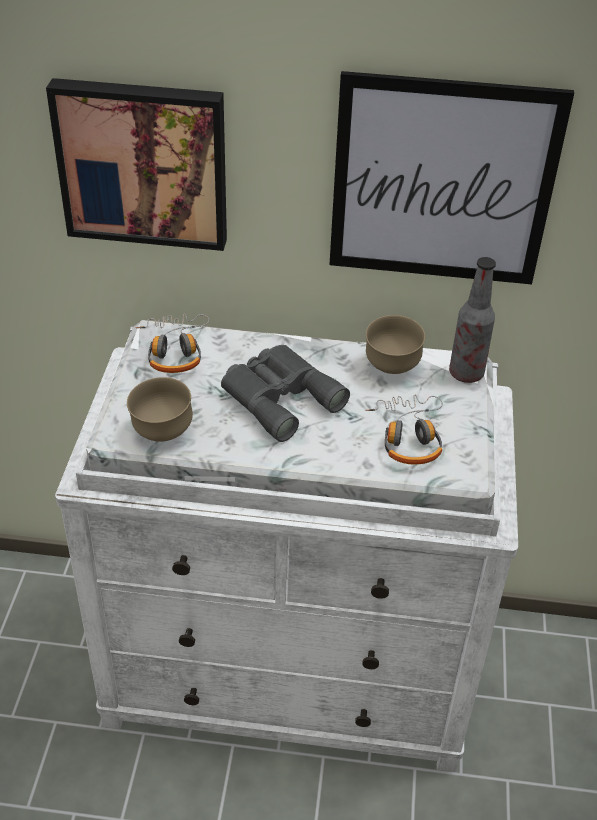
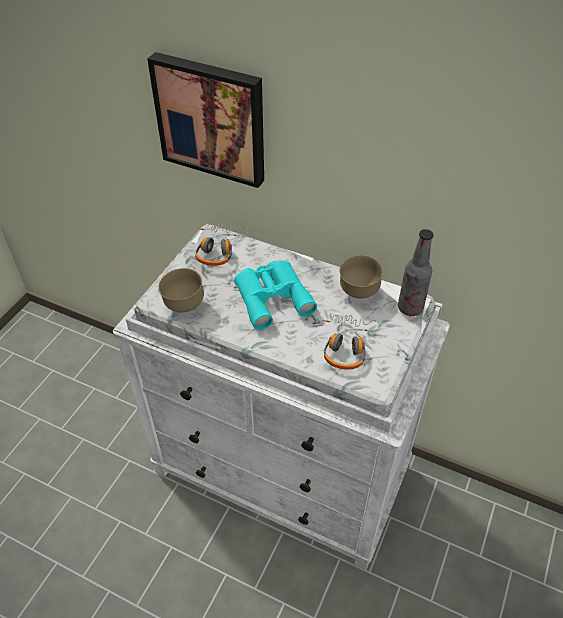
camera: 20 degrees right, 5 degrees up
(279, 396) = (272, 296): grey binoculars -> turquoise binoculars
(442, 182) = (410, 167): picture -> none

